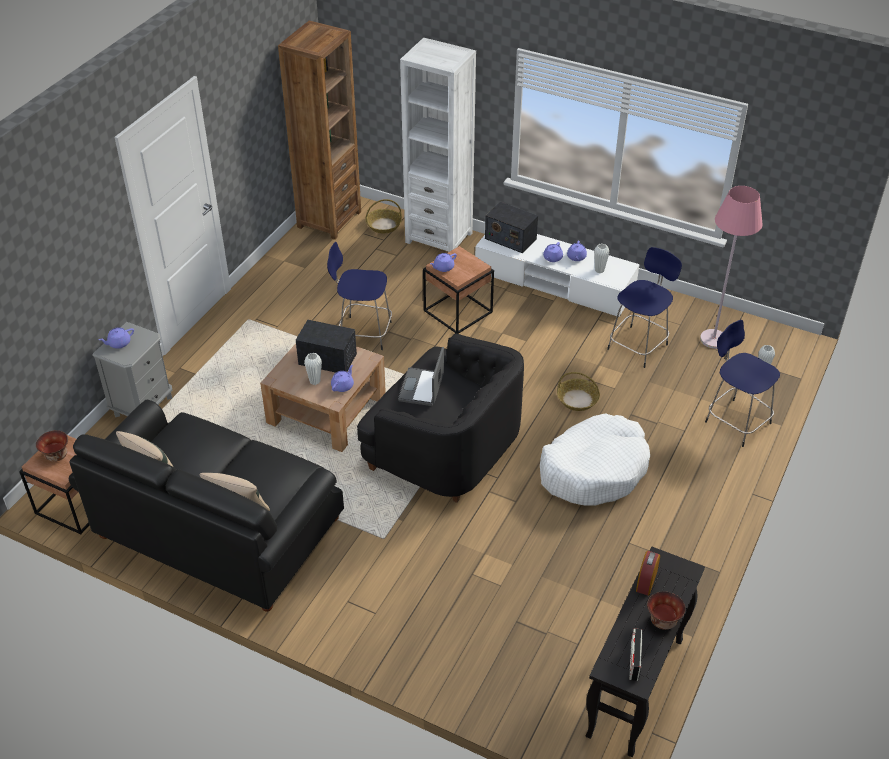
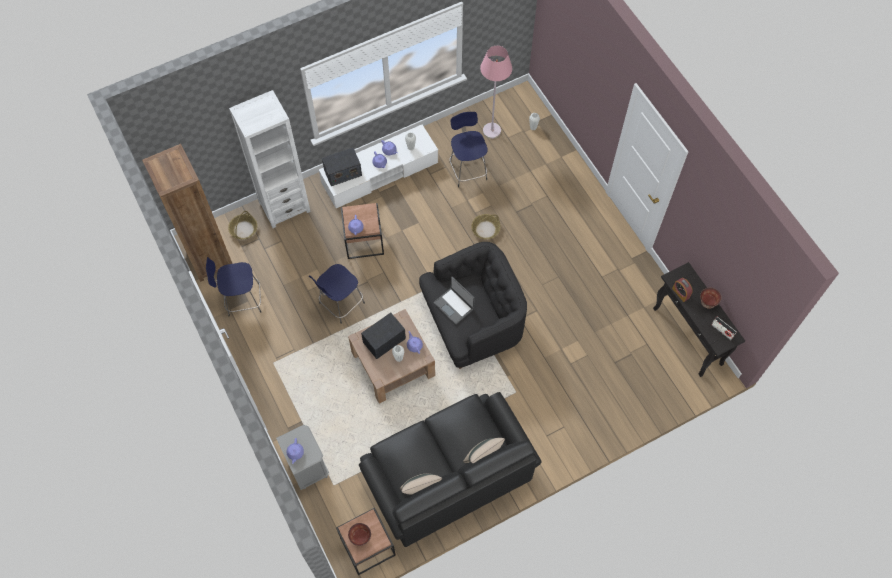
camera: 55 degrees left, 20 degrees up
(593, 470) = (542, 258): white dog bed -> none
(736, 421) = (558, 167): blue stool -> blue stool (242, 300)

